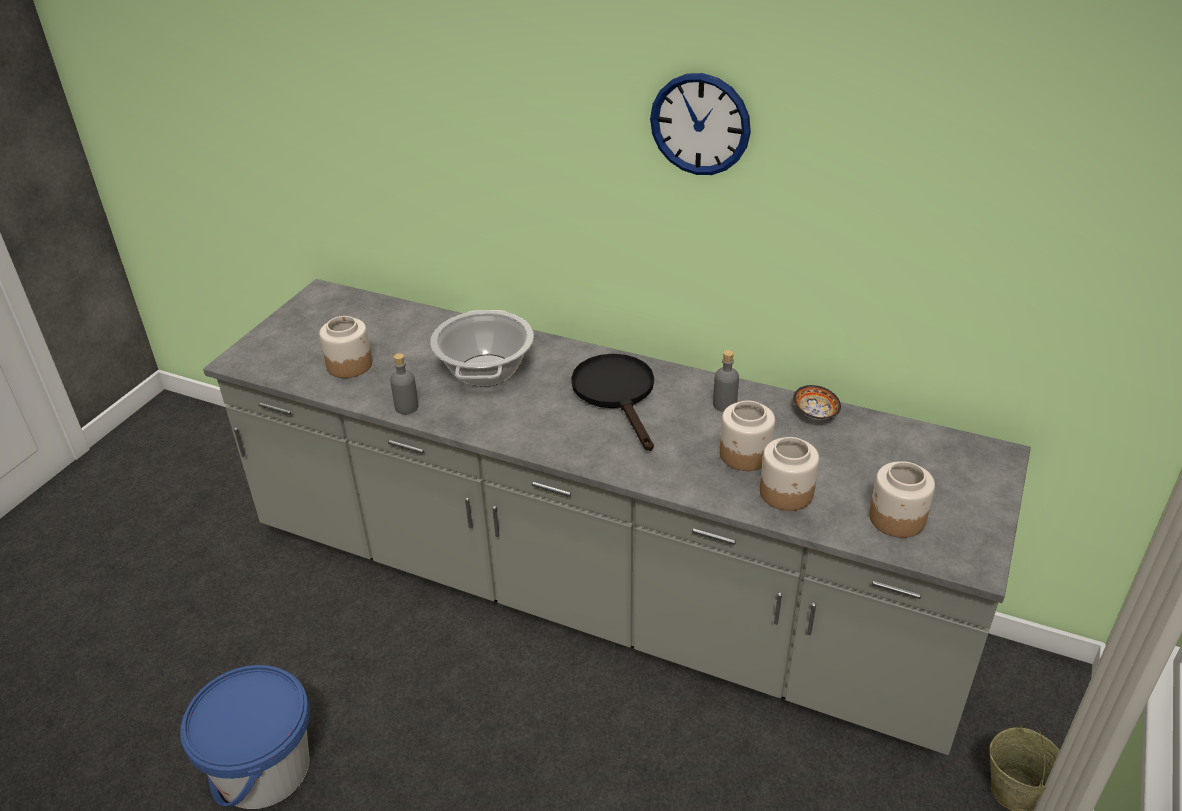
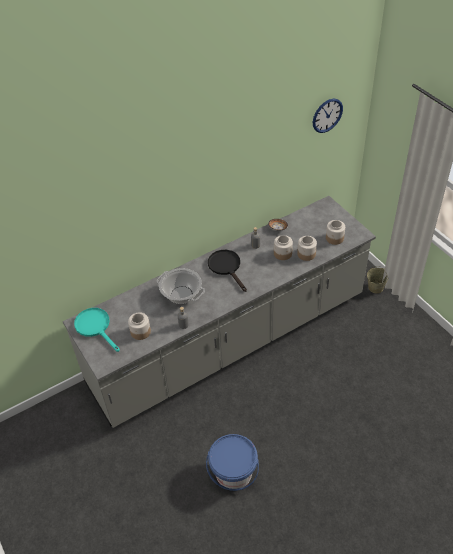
camera: 55 degrees left, 10 degrees up
(325, 314) = (95, 327): none -> turquoise frying pan
(617, 394) = (226, 267): black frying pan -> black frying pan turned 45 degrees clockwise
(700, 124) = (220, 163): wall clock -> wall clock (327, 115)

